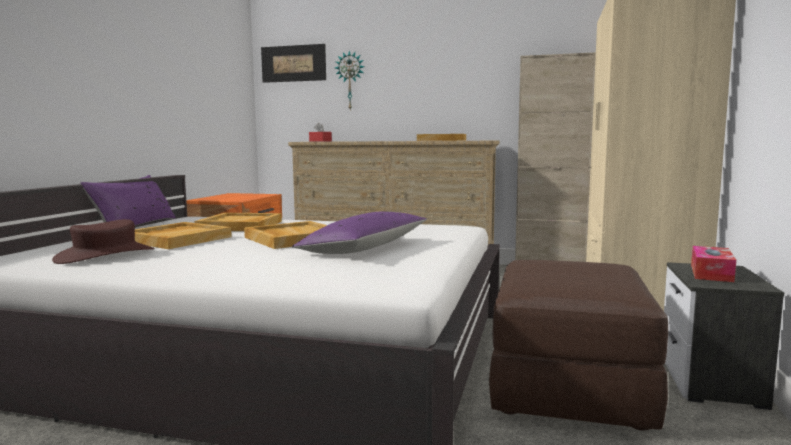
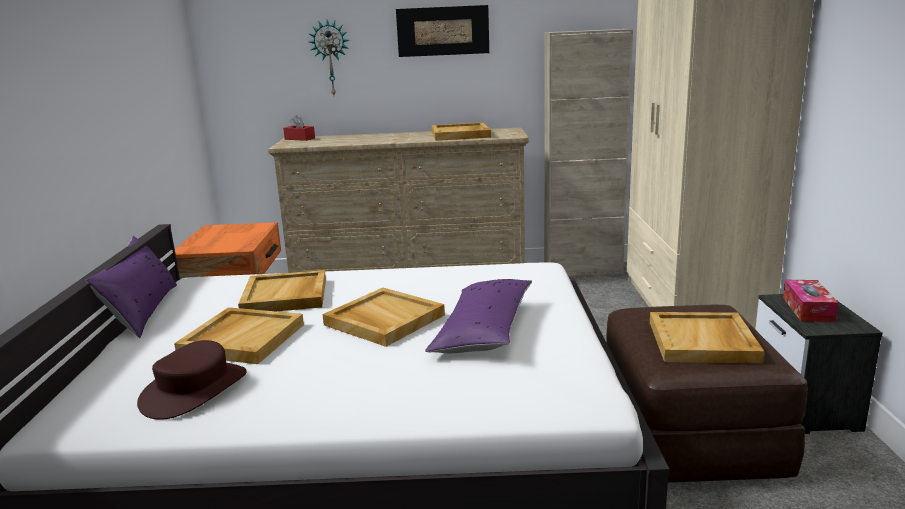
camera: 15 degrees left, 10 degrees up
(293, 63) = (249, 35): picture -> picture (443, 31)
(573, 279) = (703, 342): none -> beige tray

